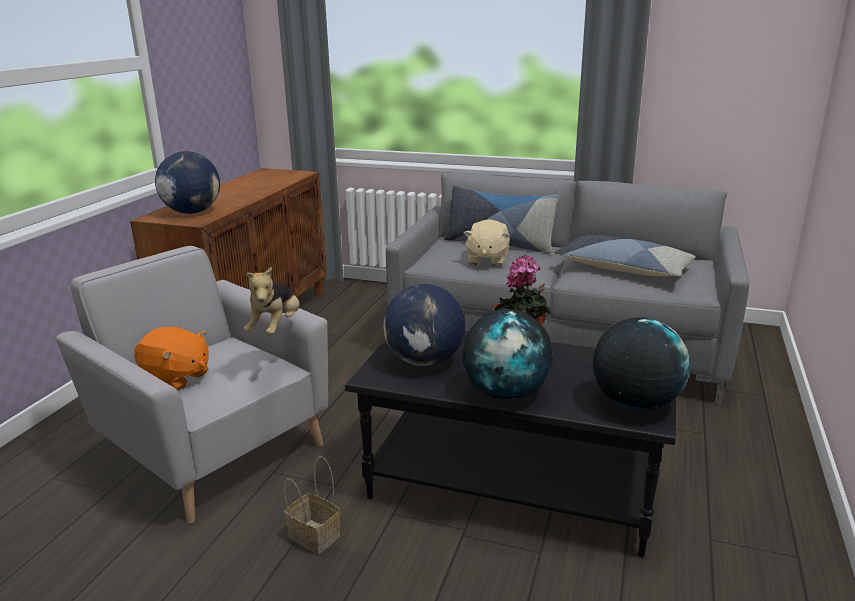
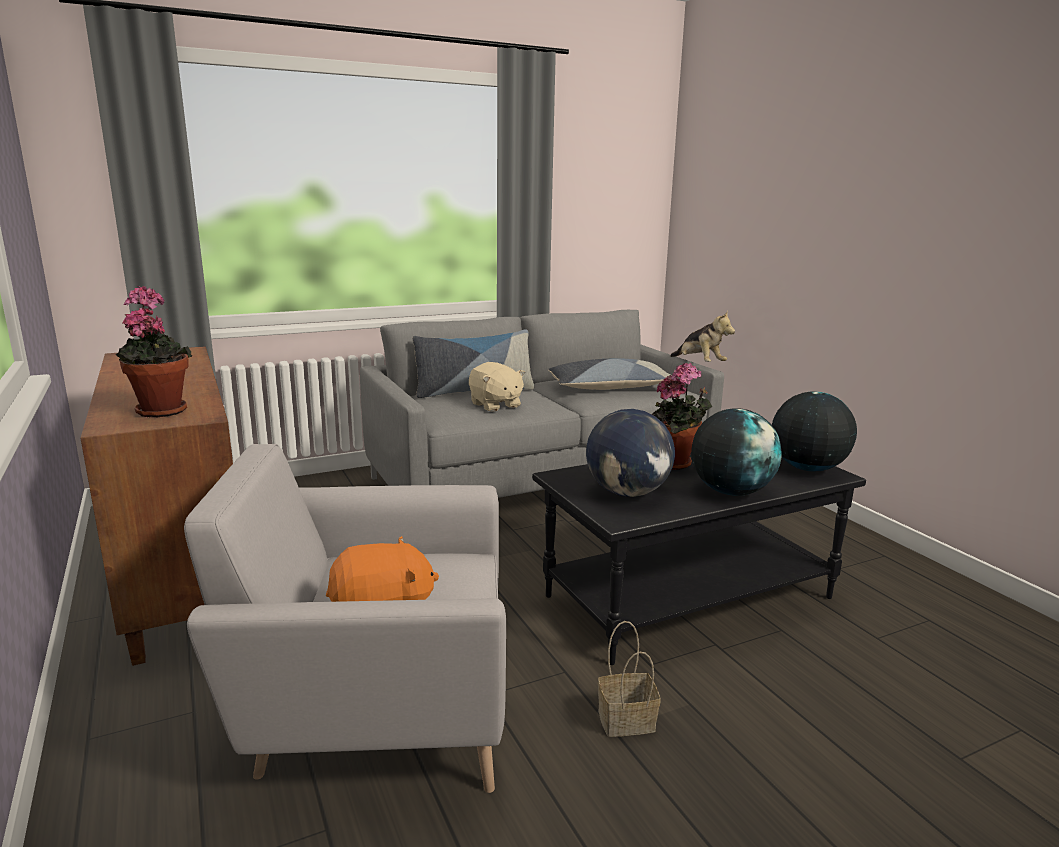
camera: 45 degrees left, 5 degrees down
(192, 212) = (160, 410): globe -> potted plant
(276, 328) = (470, 508): plush toy -> plush toy (699, 364)

